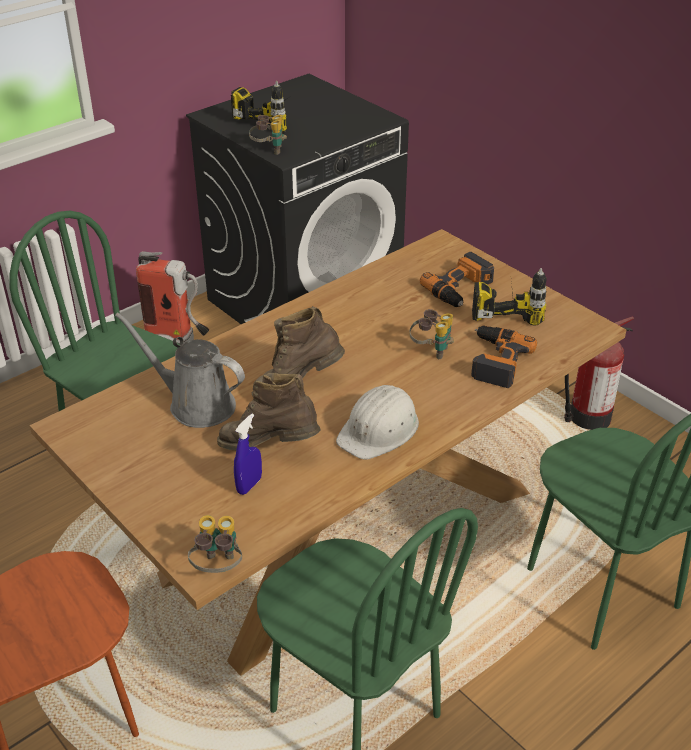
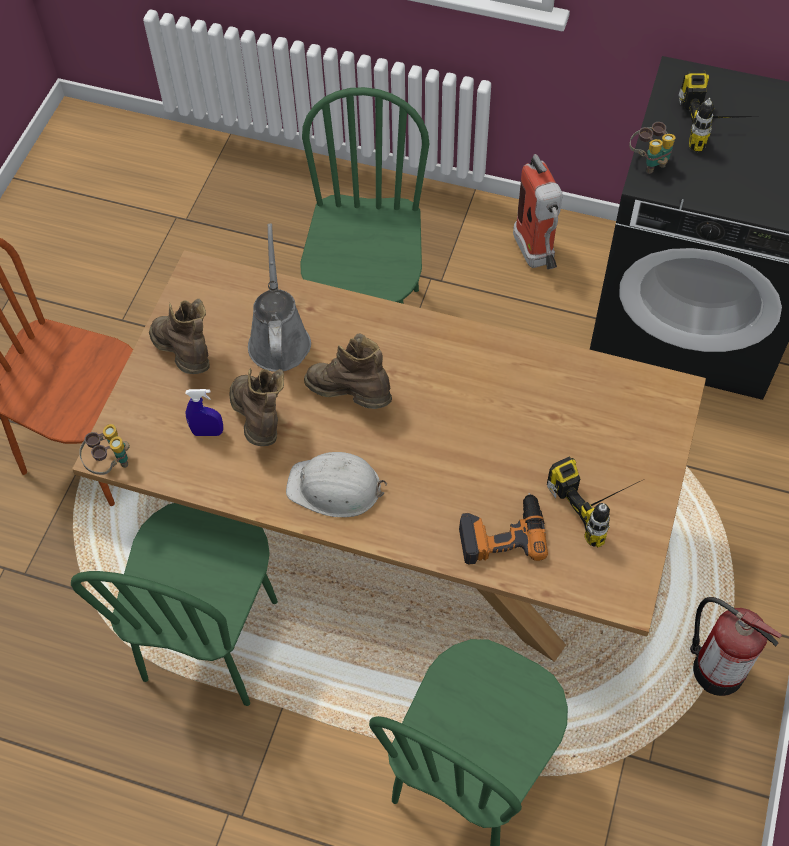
camera: 60 degrees right, 20 degrees up
(151, 468) = (186, 356): none -> brown boot
(431, 350) = (479, 472): binoculars -> none
(461, 289) = (603, 448): power drill -> none

